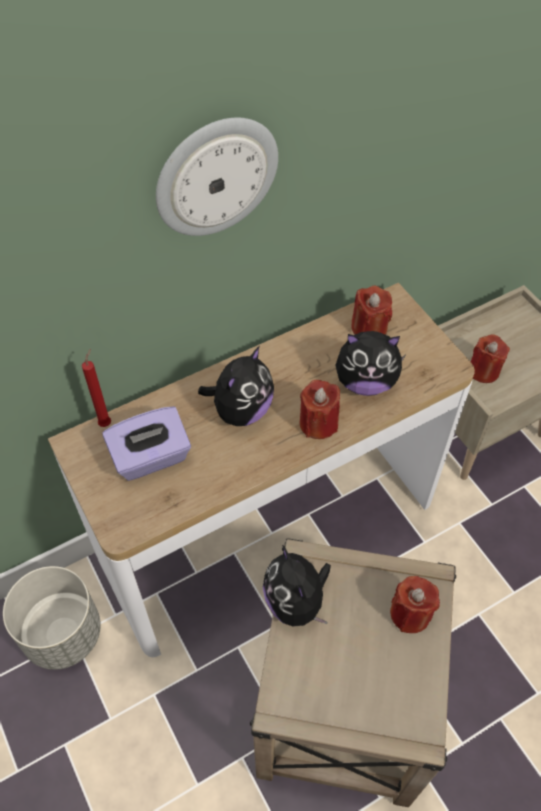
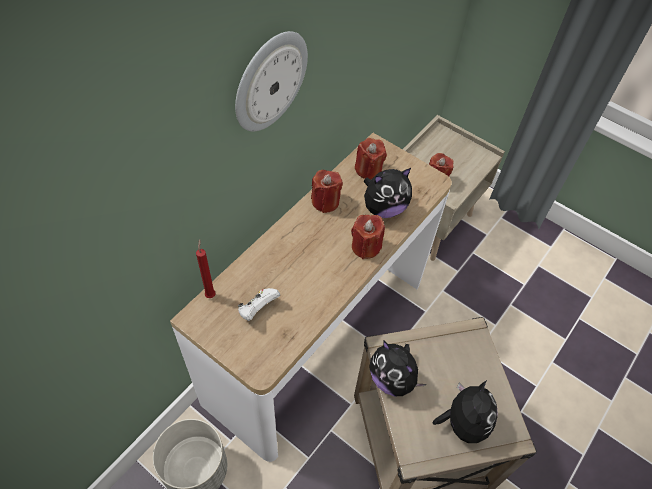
camera: 25 degrees left, 0 degrees up
(151, 458) = (258, 309): purple tissue box -> white game controller
(241, 411) = (307, 254): plush toy -> plush toy (463, 423)
(410, 613) = (470, 359): red candle -> red candle (325, 202)

